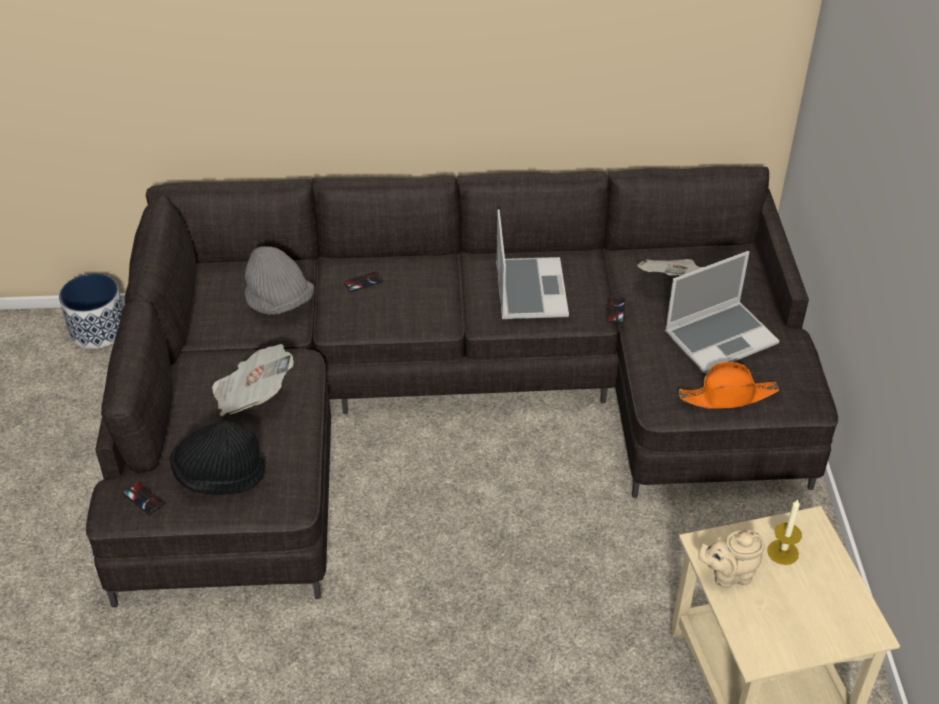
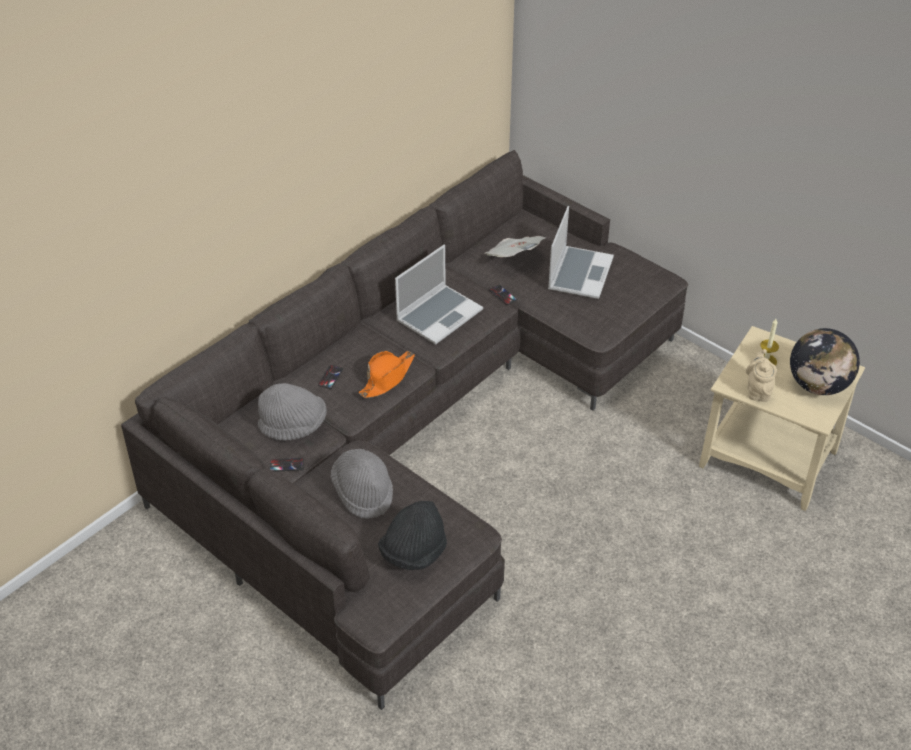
camera: 45 degrees left, 0 degrees up
(99, 330) = (109, 557): planter -> none
(143, 498) = (386, 601): phone -> phone (287, 465)
(253, 396) = (363, 492): newspaper -> grey hat
(529, 290) = (439, 315): laptop -> laptop turned 90 degrees clockwise
(728, 396) = (625, 303): orange hat -> orange hat (387, 378)
(728, 575) = (758, 390): beige teapot -> beige teapot turned 150 degrees clockwise
(808, 621) = (817, 385): none -> globe

